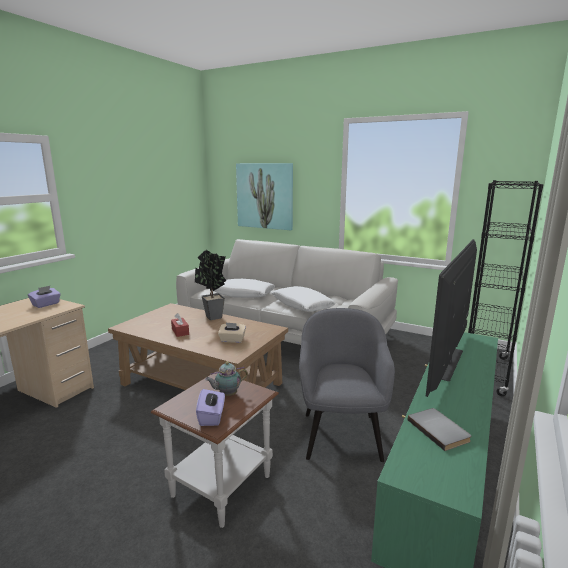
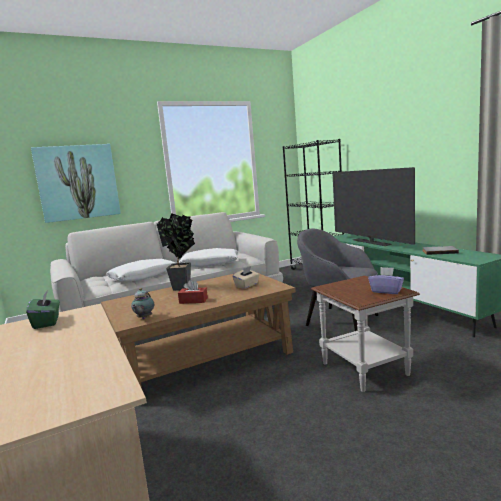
camera: 55 degrees left, 5 degrees down
(46, 304) = (47, 322): purple tissue box -> green tissue box
(227, 394) = (357, 286): teapot -> teapot (144, 318)

